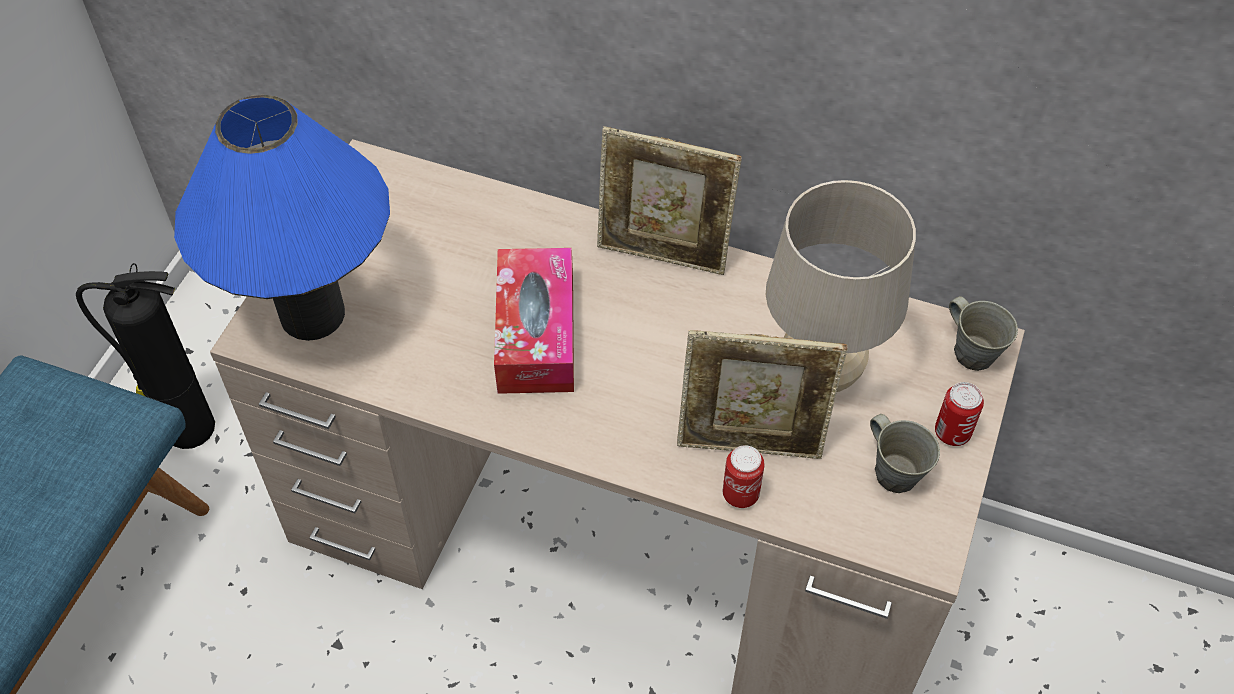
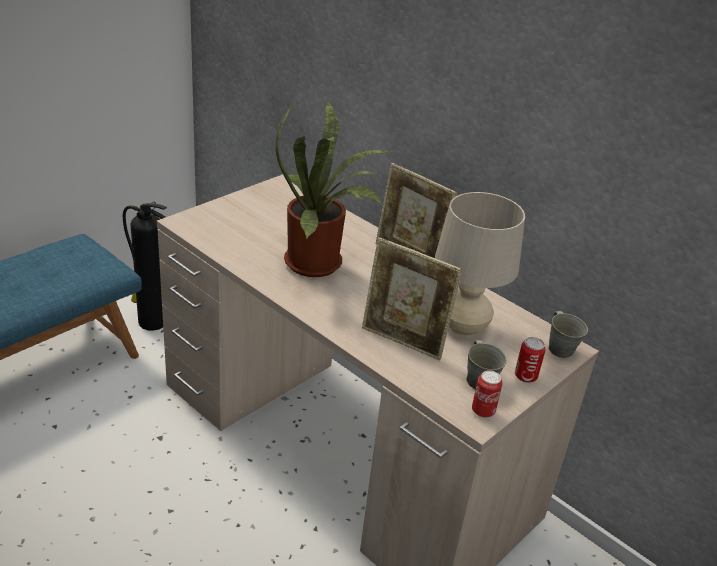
camera: 20 degrees right, 20 degrees down
(312, 314) = (214, 223): blue table lamp -> none
(536, 334) = (319, 264): tissue box -> potted plant
(740, 494) = (383, 358): can -> can (483, 411)

